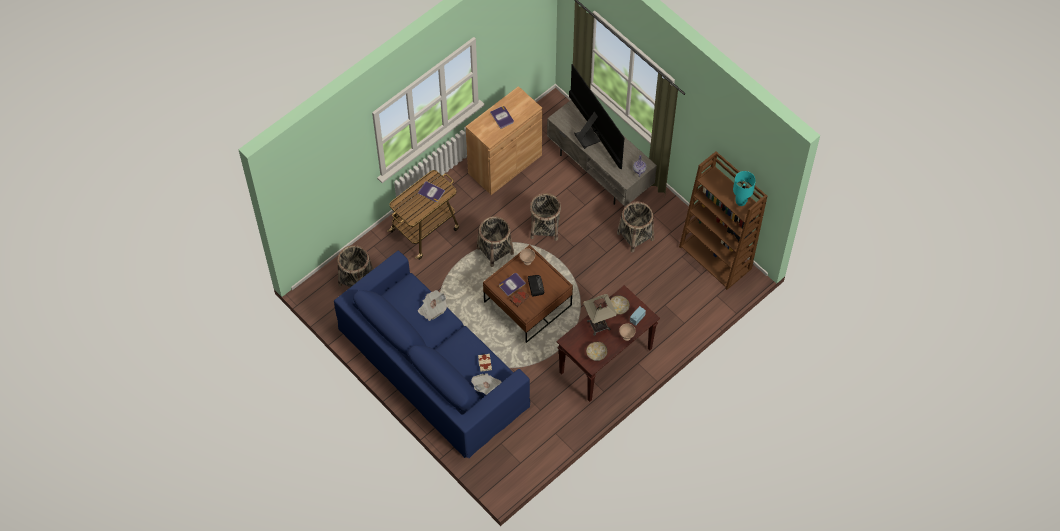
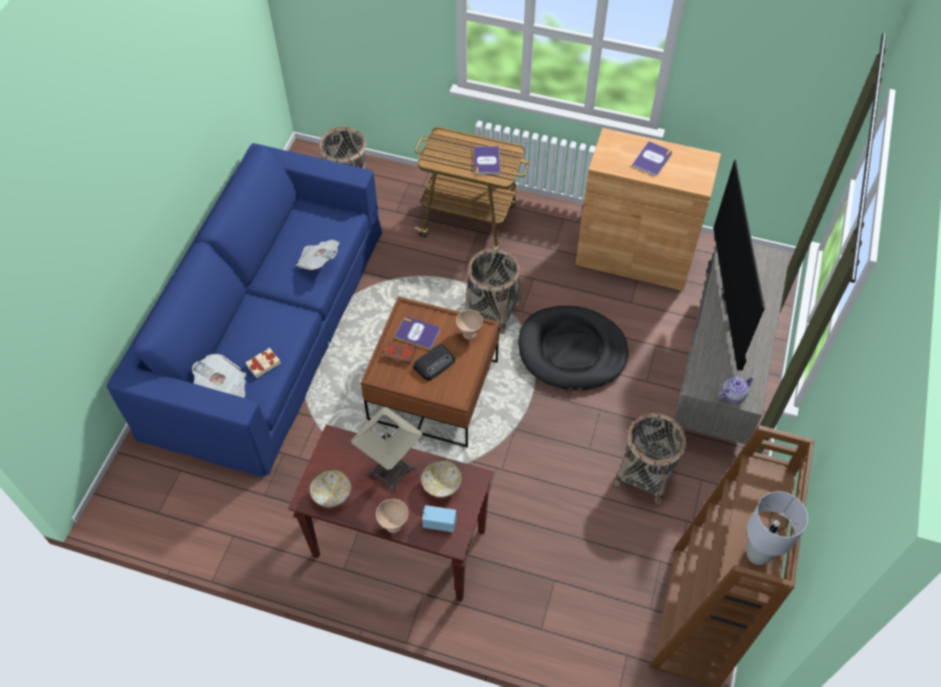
camera: 60 degrees right, 5 degrees down
(545, 228) = (572, 351): basket -> black dog bed
(590, 137) = (734, 302): television -> television turned 150 degrees clockwise
(740, 202) = (757, 554): turquoise table lamp -> grey table lamp

